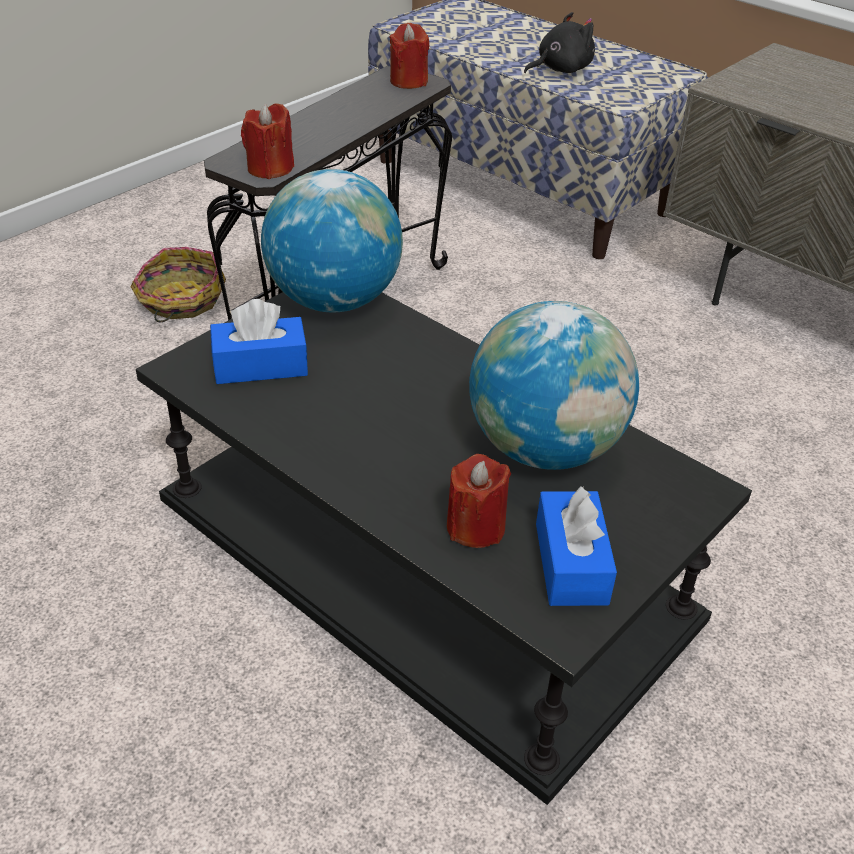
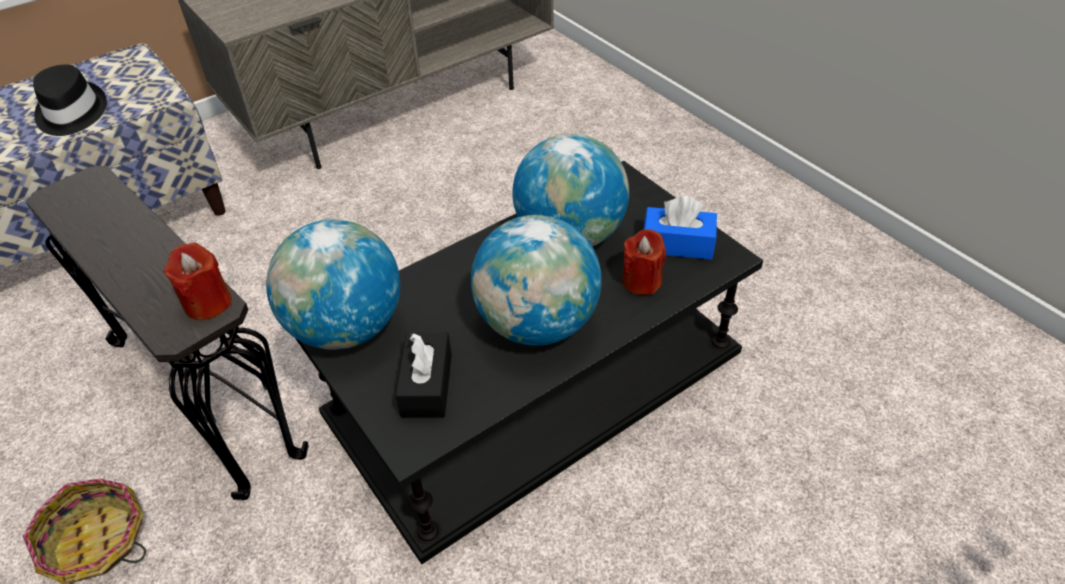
camera: 75 degrees left, 5 degrees up
(260, 366) = (427, 385): blue tissue box -> black tissue box
(369, 436) = (537, 324): none -> globe
(408, 81) = (77, 190): red candle -> none
(560, 69) = (70, 113): black plush toy -> black hat

